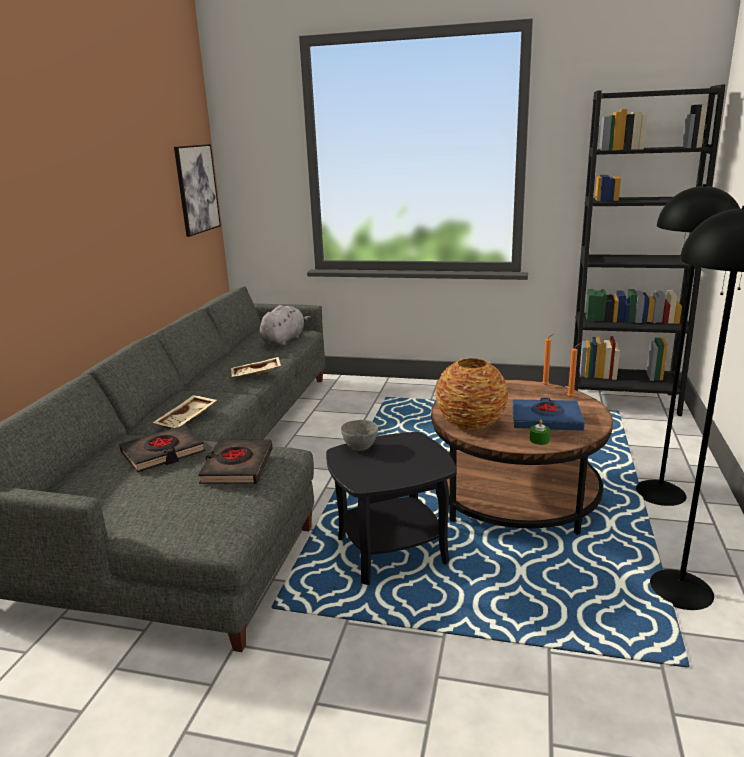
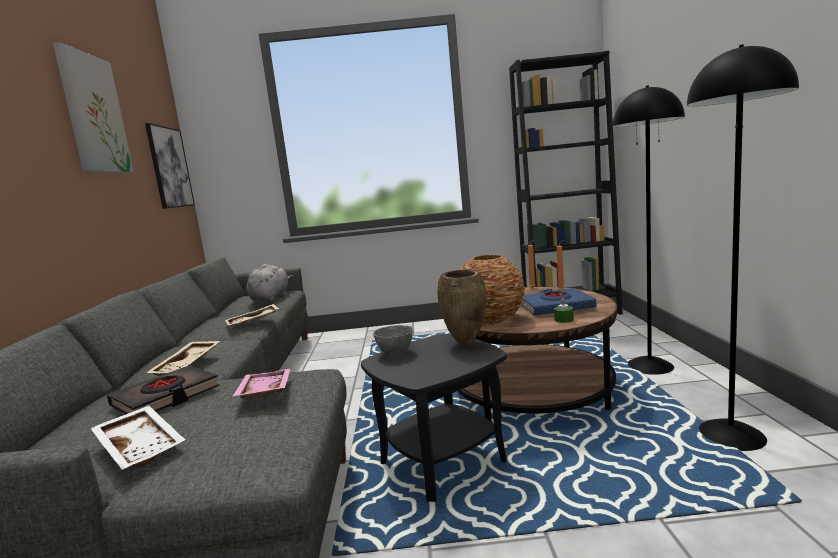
camera: 15 degrees left, 10 degrees down
(124, 153) = (93, 114): none -> picture
(138, 499) = (142, 446): none -> white tray
(237, 467) = (264, 393): black book -> pink tray
(428, 451) = (466, 344): none -> brown vase

